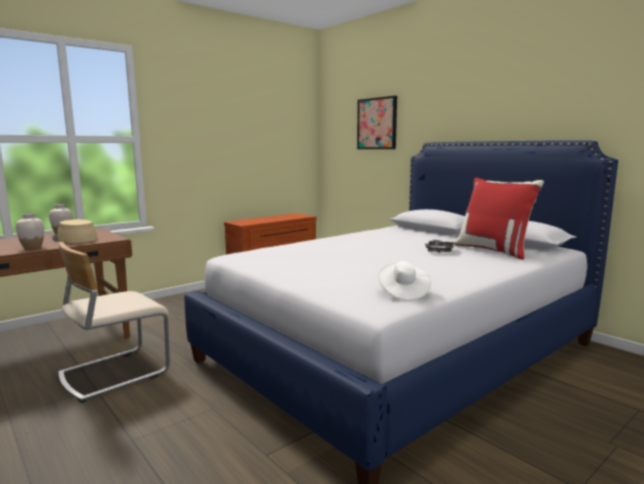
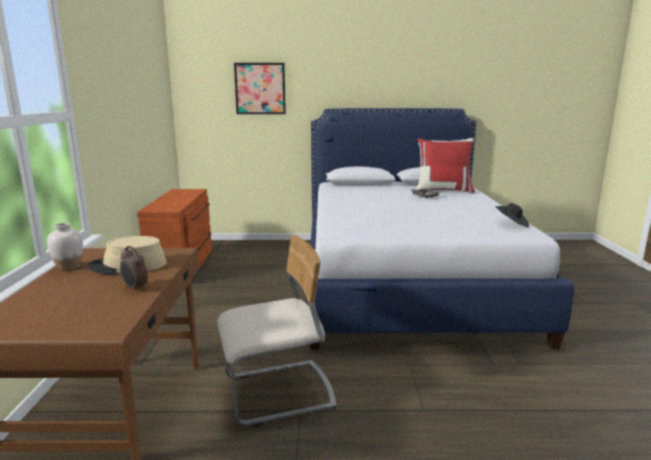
camera: 50 degrees left, 5 degrees up
(32, 247) = (135, 288): white vase -> alarm clock
(114, 373) = (279, 394): beige chair -> beige chair turned 105 degrees counterclockwise
(403, 292) = (511, 224): white hat -> black hat

